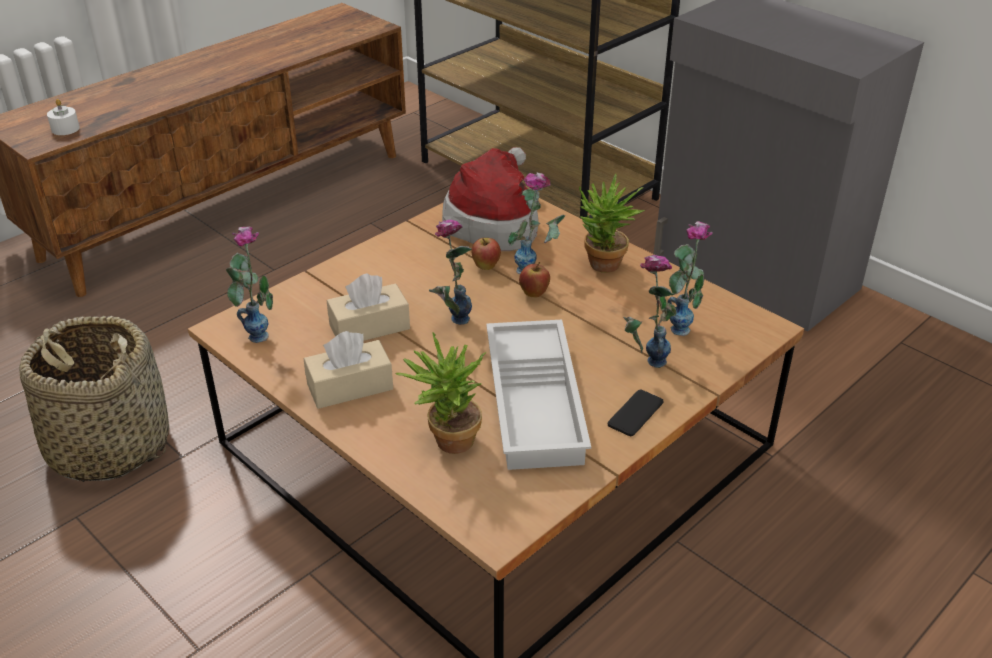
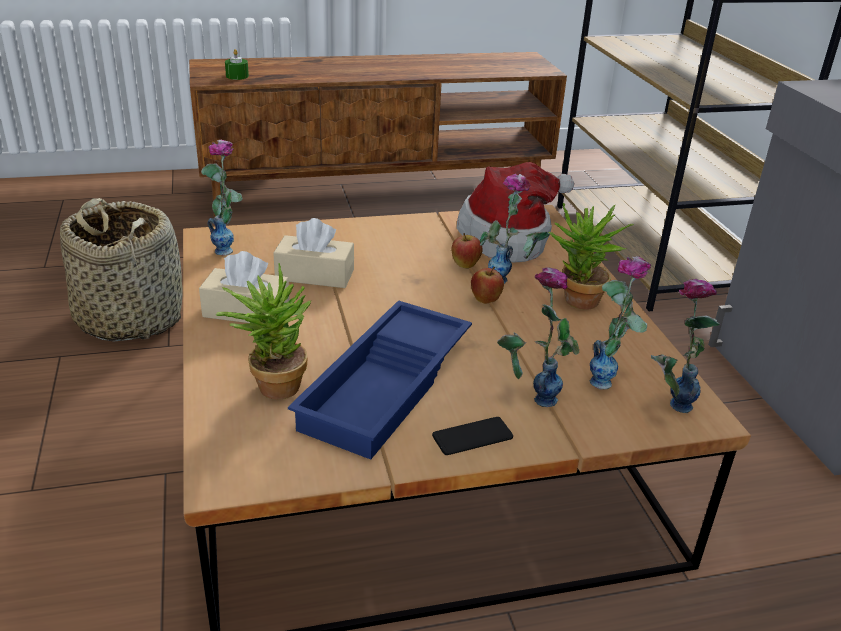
camera: 30 degrees right, 5 degrees down
(65, 129) = (237, 76): white candle -> green candle
(452, 325) = (383, 298): vase -> vase (667, 409)
(537, 402) = (388, 387): white tray -> blue tray

